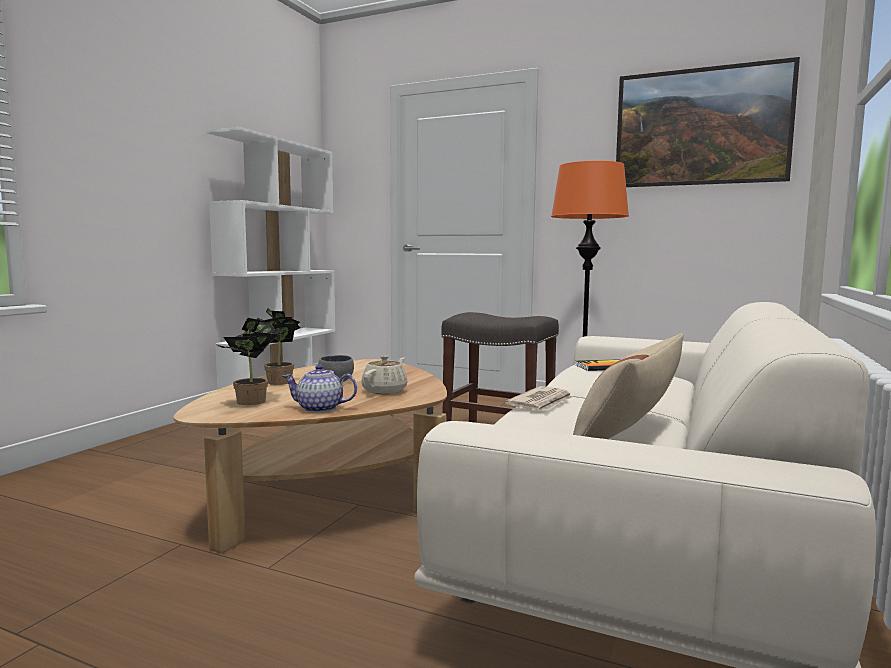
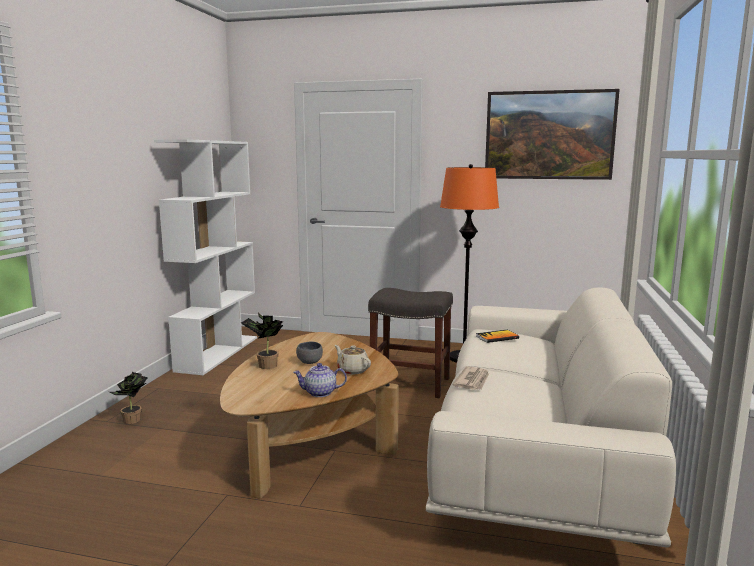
camera: 10 degrees left, 5 degrees up
(252, 402) = (266, 390): potted plant -> potted plant (132, 421)
(385, 391) = (352, 370): beige teapot -> beige teapot turned 60 degrees counterclockwise
(630, 431) = (533, 400): beige pillow -> none

